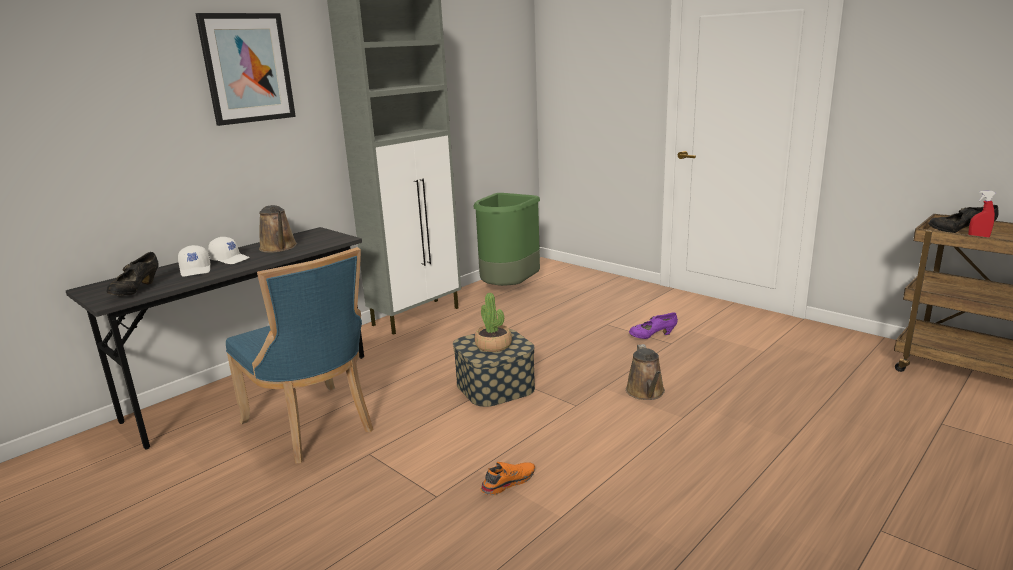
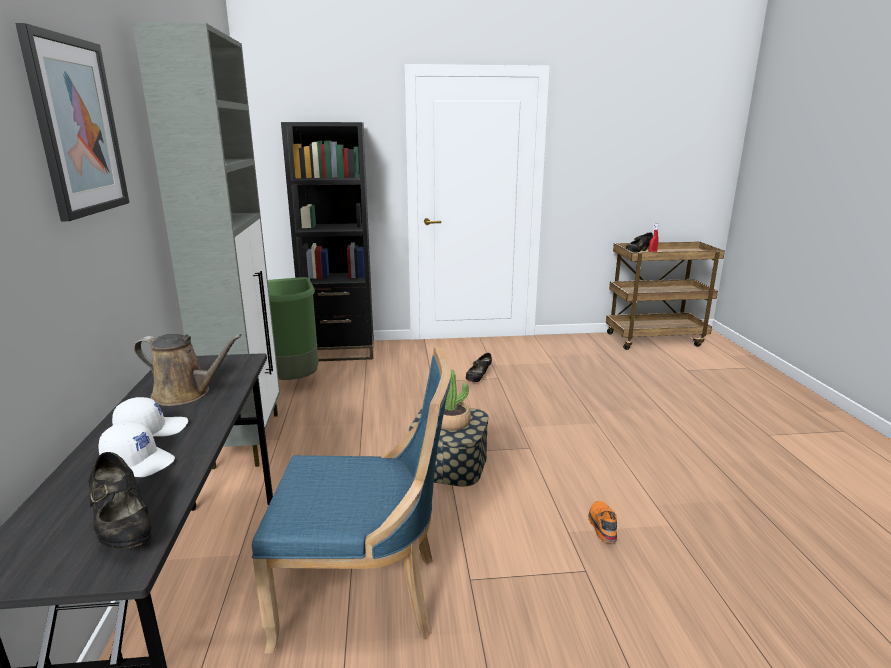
camera: 50 degrees left, 0 degrees up
(581, 277) = (339, 351): none -> black bookcase
(646, 392) = (549, 417): brown watering can -> none
(652, 336) = (478, 378): purple shoe -> black shoe

